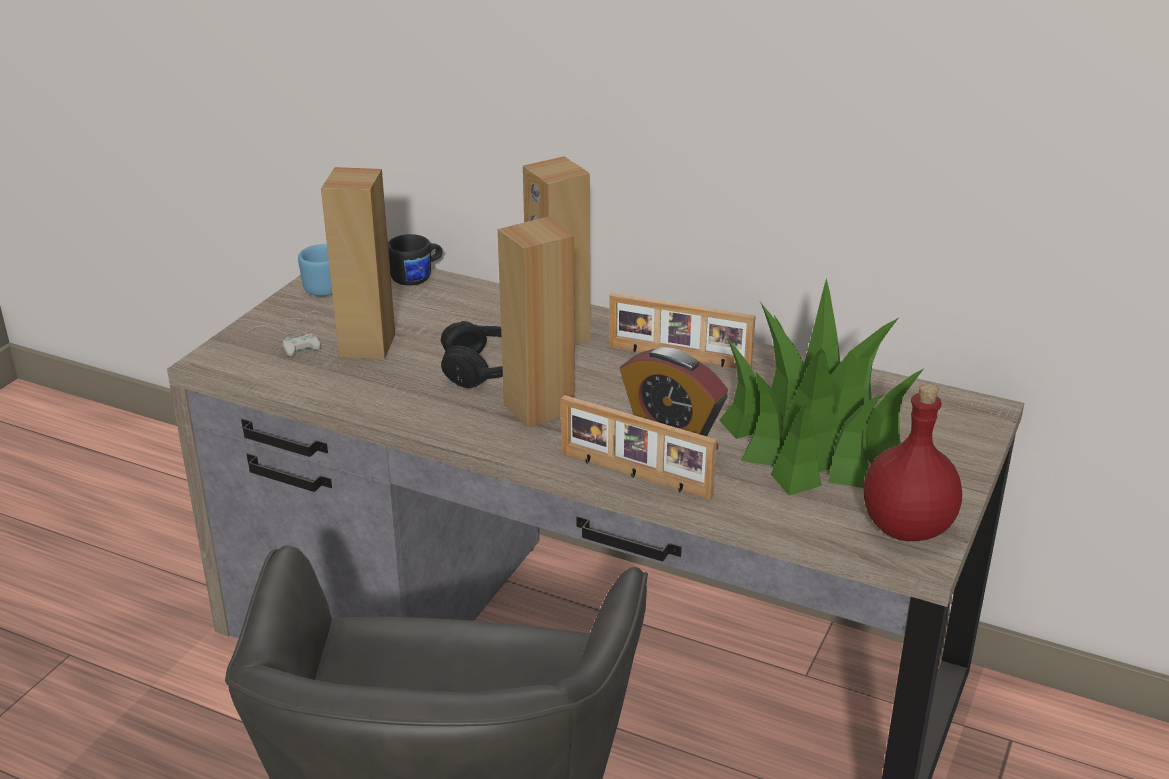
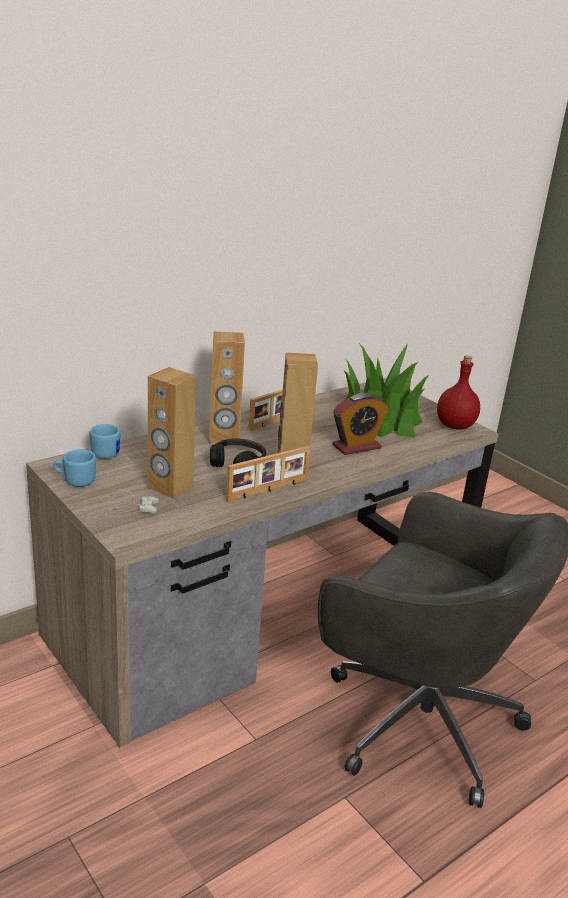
camera: 65 degrees left, 5 degrees down
(417, 277) = (106, 452): black mug -> blue mug
(634, 475) = (373, 461): picture frame -> picture frame (268, 490)

